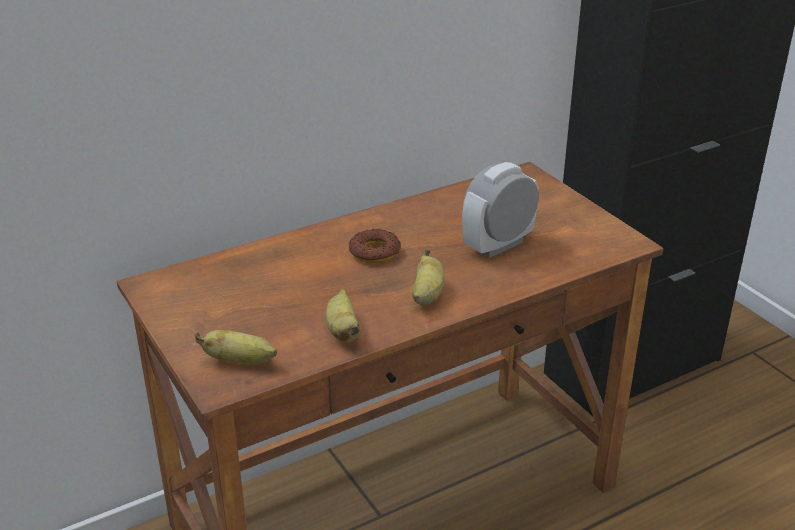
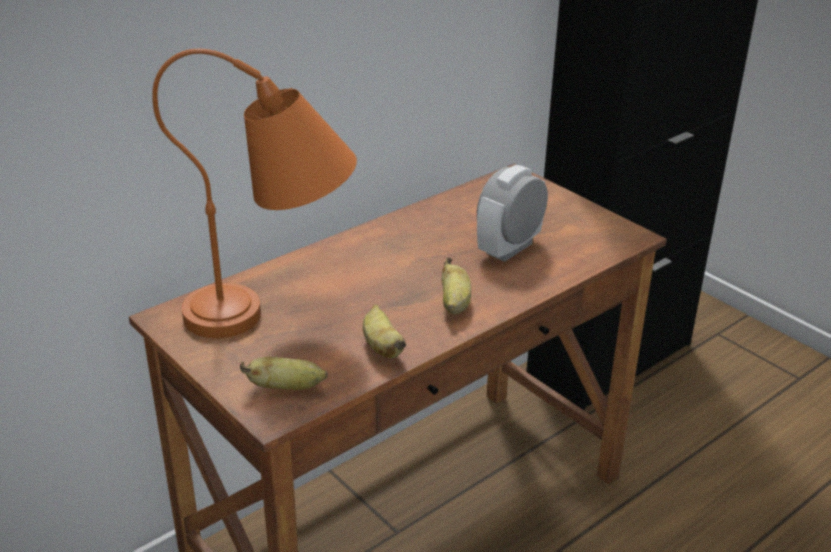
camera: 10 degrees left, 0 degrees up
(253, 288) = (276, 312): none -> orange table lamp
(375, 252) = (389, 265): donut -> none

